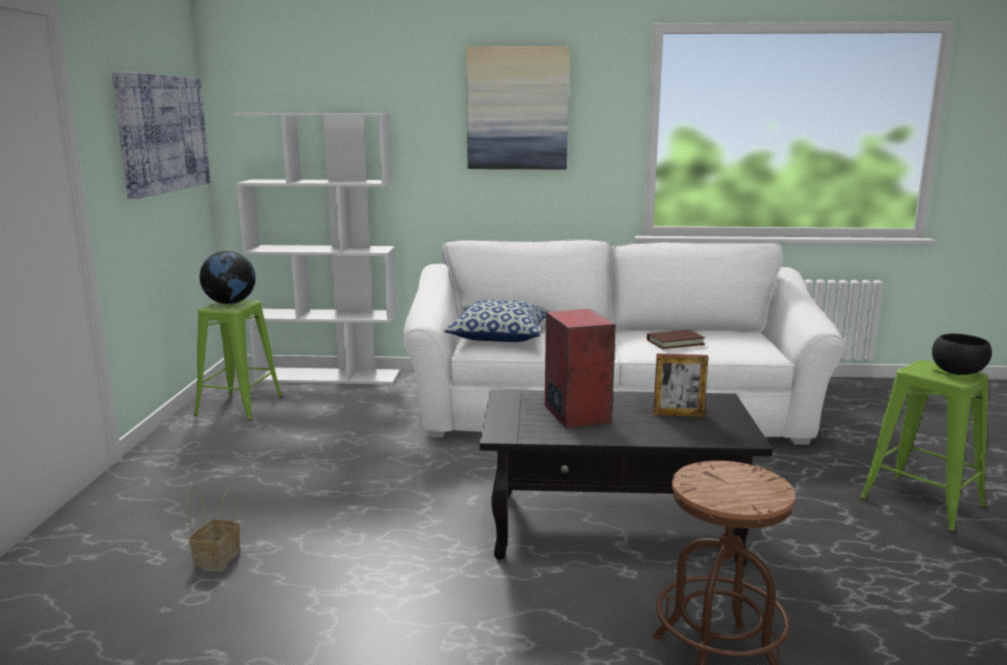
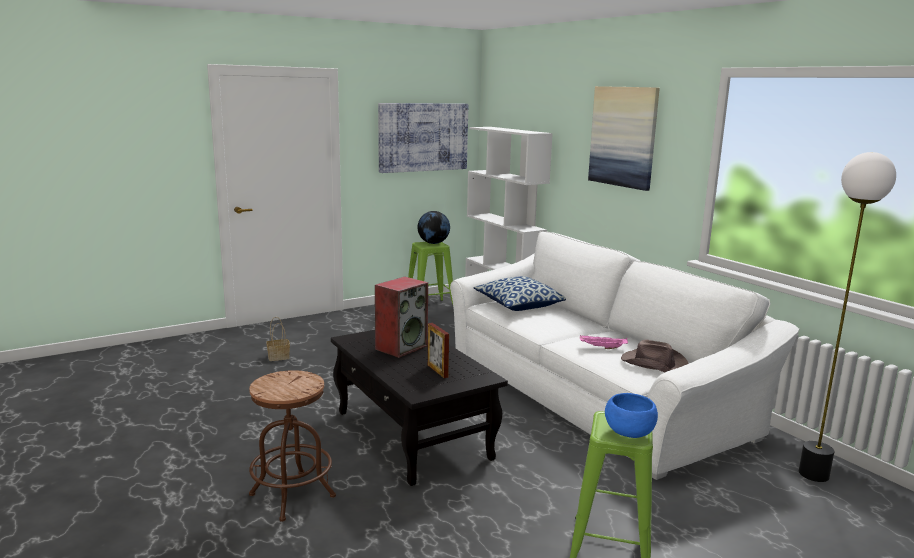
camera: 55 degrees right, 0 degrees up
(675, 342) = (602, 348): brown book -> pink tray
(734, 338) = (653, 363): none -> brown hat
(832, 392) = (814, 474): none -> floor lamp
(958, 373) = (628, 433): black bowl -> blue bowl

